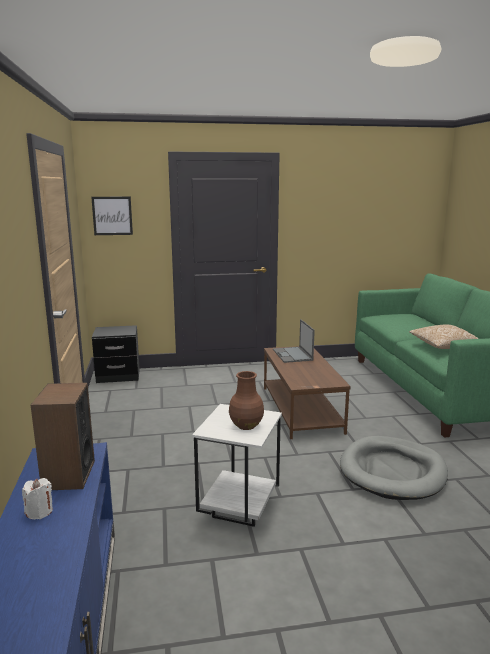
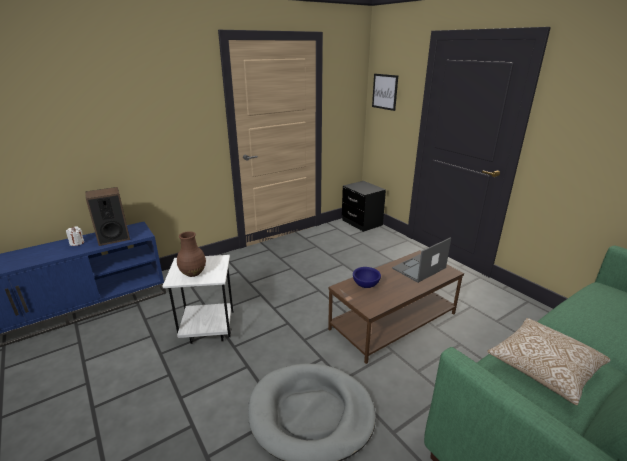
camera: 65 degrees right, 10 degrees up
(302, 376) = (366, 285): none -> blue bowl

